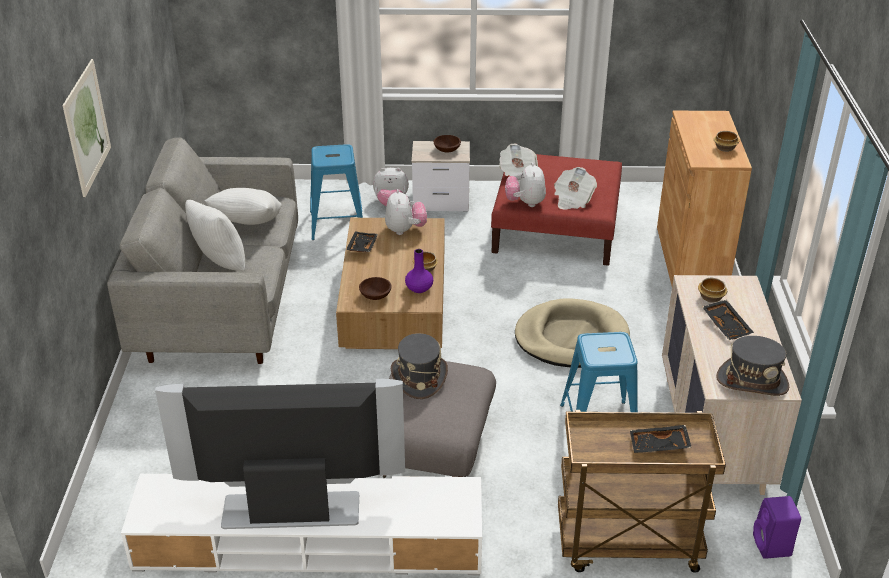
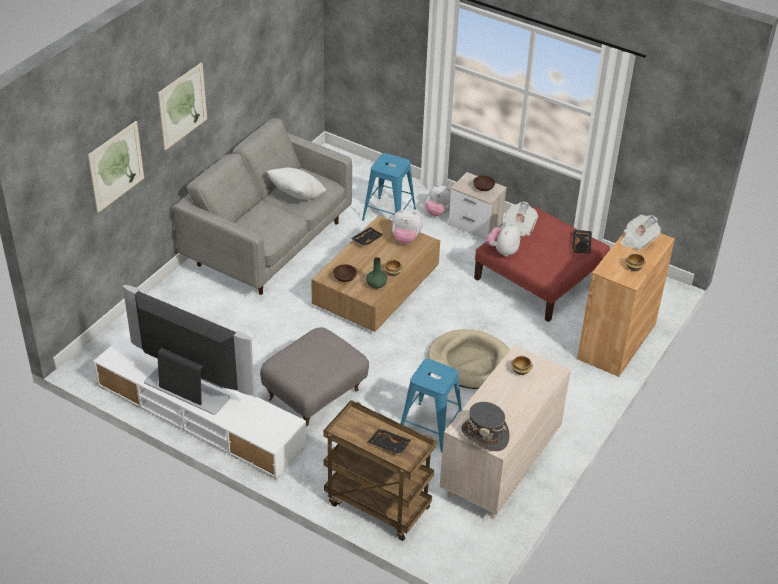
camera: 30 degrees right, 5 degrees up
(45, 228) = (116, 166): none -> picture
(219, 265) = (257, 218): white pillow -> none
(405, 230) = (405, 239): plush toy -> plush toy turned 75 degrees clockwise
(419, 288) = (376, 285): purple vase -> green vase
(419, 377) = (315, 343): grey hat -> none
(572, 199) = (539, 262): newspaper -> newspaper (638, 240)
(727, 325) = (510, 393): black tray -> black tray (582, 245)
(772, 546) = (464, 550): purple speaker -> none

